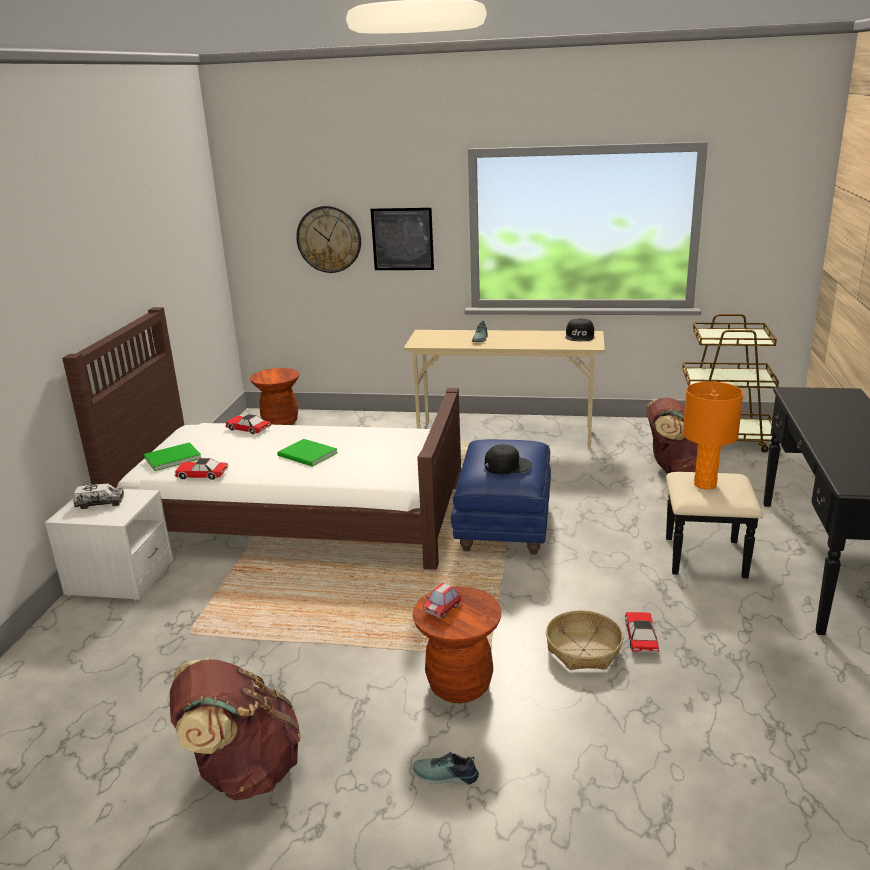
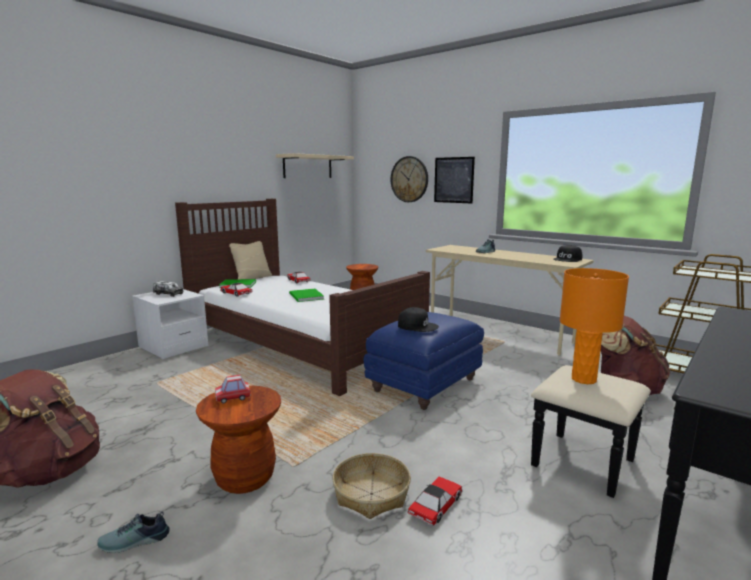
camera: 30 degrees right, 10 degrees down
(163, 439) = (252, 278): none -> beige pillow
(178, 241) = (308, 166): none -> beige shelf
(445, 776) = (134, 542): shoe -> shoe turned 60 degrees counterclockwise

